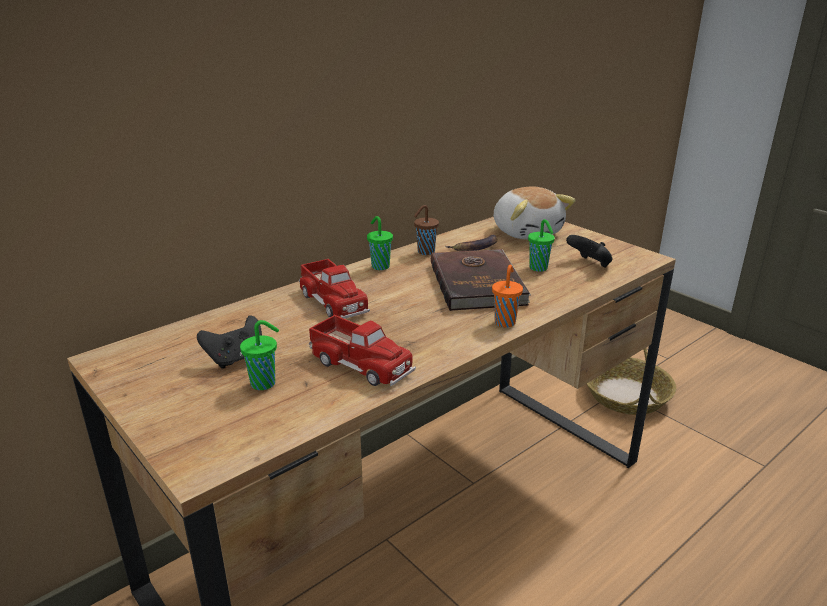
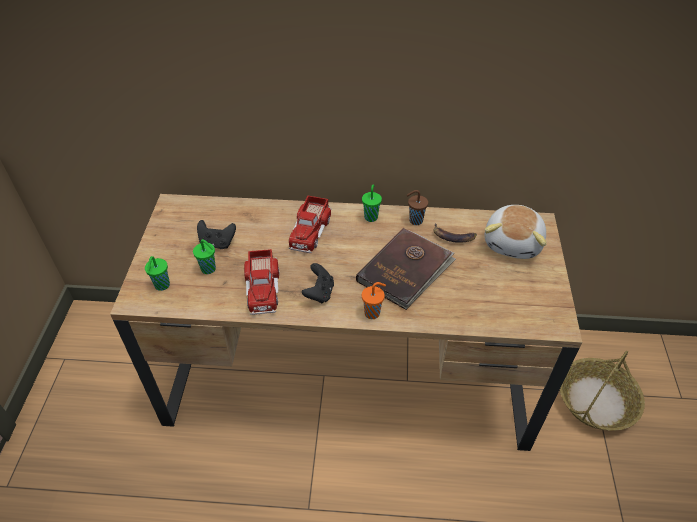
camera: 45 degrees right, 20 degrees up
(539, 268) = (464, 283): green cup -> green cup (161, 286)
(589, 264) = (505, 303): black game controller -> black game controller (319, 293)

